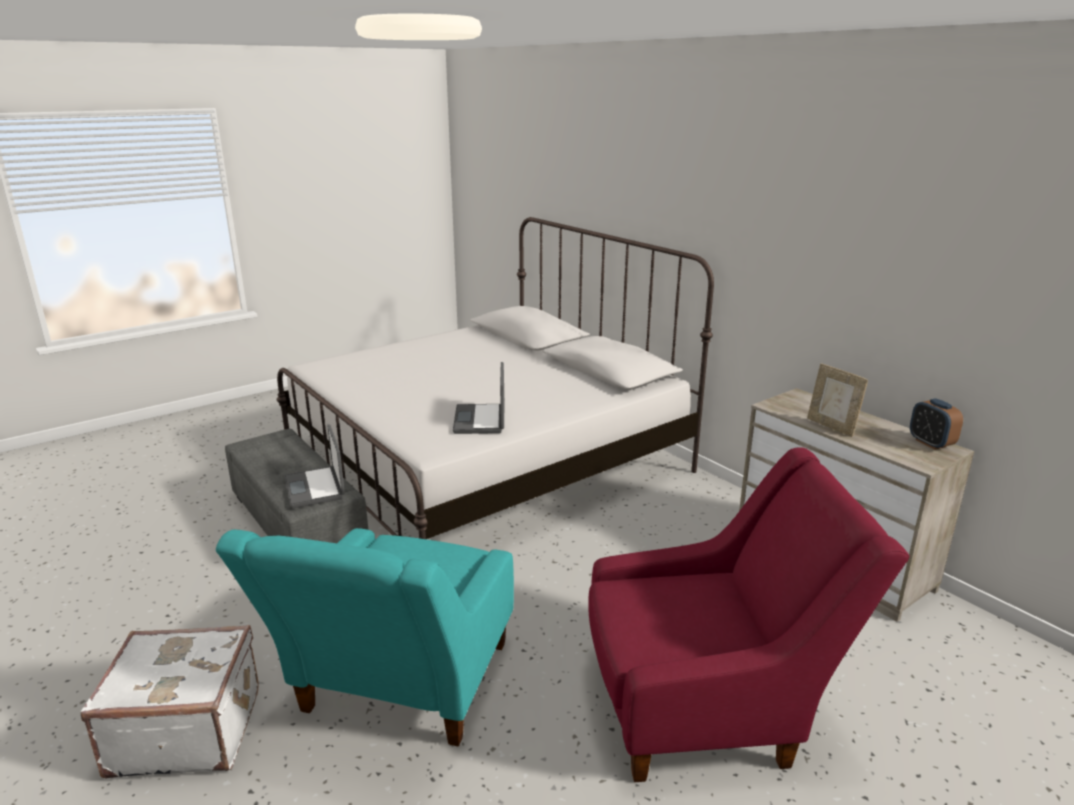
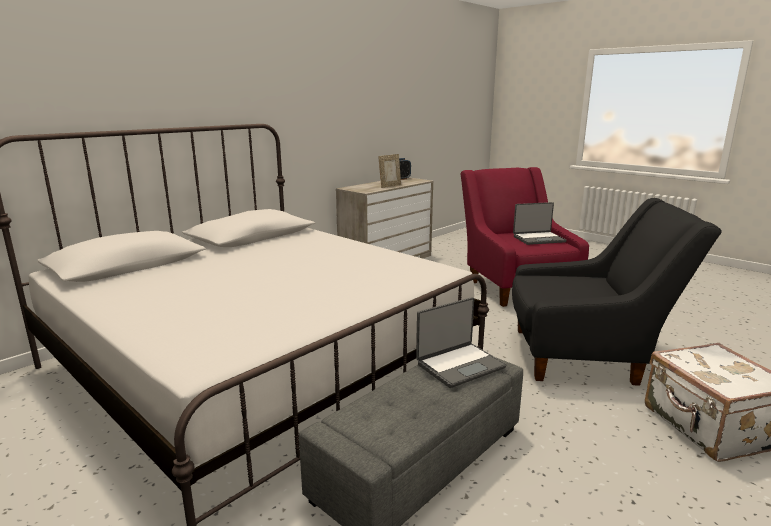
camera: 100 degrees left, 5 degrees down
(399, 690) = (586, 356): turquoise armchair -> black armchair
(481, 420) = (374, 261): laptop -> laptop (538, 239)

